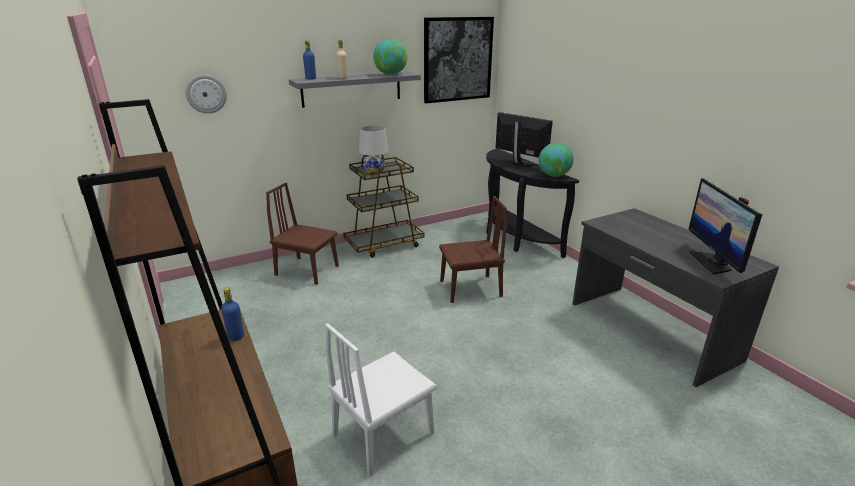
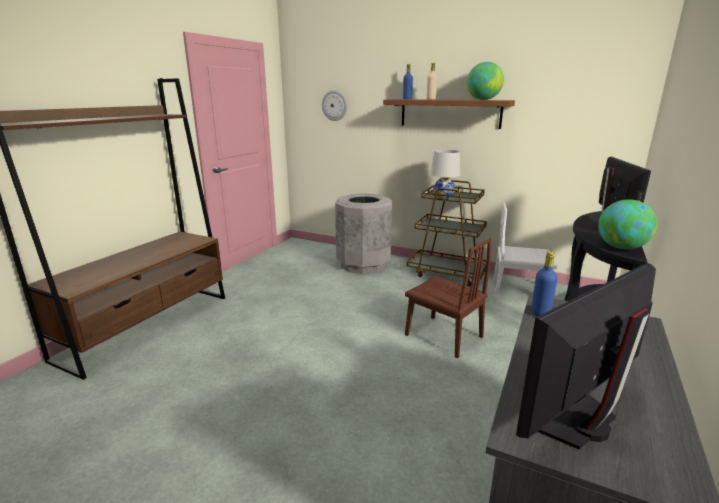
camera: 55 degrees right, 5 degrees down
(236, 336) = (180, 249): blue bottle -> blue bottle (540, 313)
(307, 270) = (363, 264): brown chair -> grey trash can
(352, 89) = (450, 113): grey shelf -> brown shelf
(383, 433) = (200, 369): white chair -> white chair (519, 291)
(457, 59) = (588, 90): picture -> none

